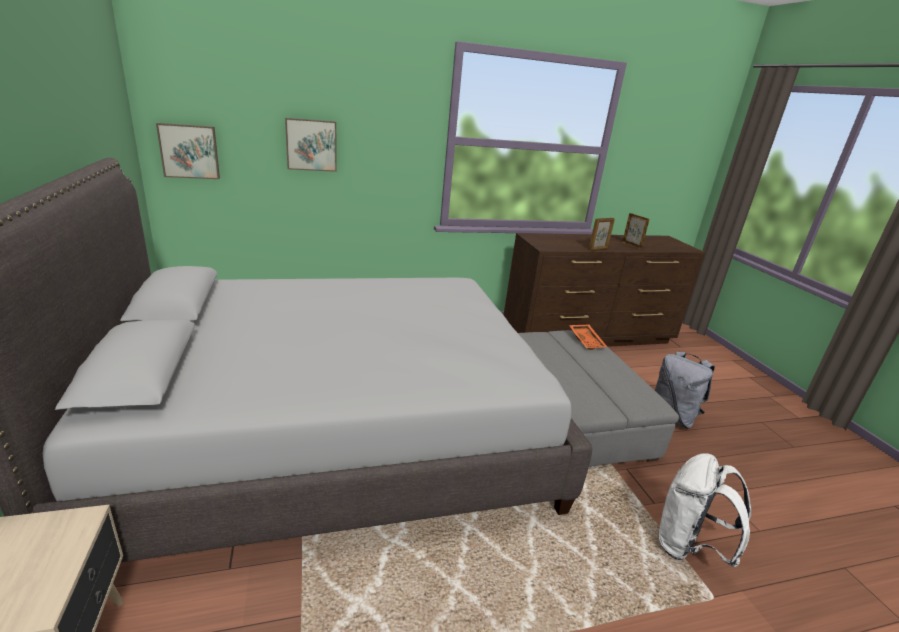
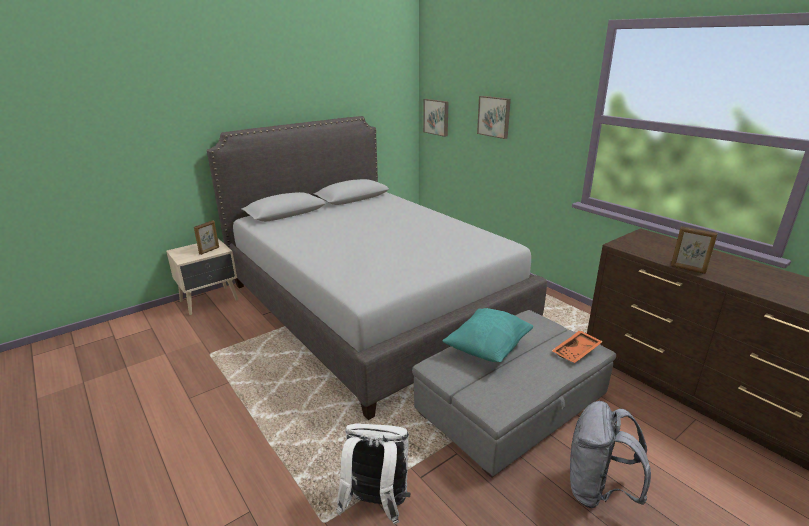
camera: 70 degrees right, 0 degrees up
(567, 374) = (487, 349): none -> turquoise pillow
(631, 245) = (770, 287): picture frame -> picture frame (209, 250)

